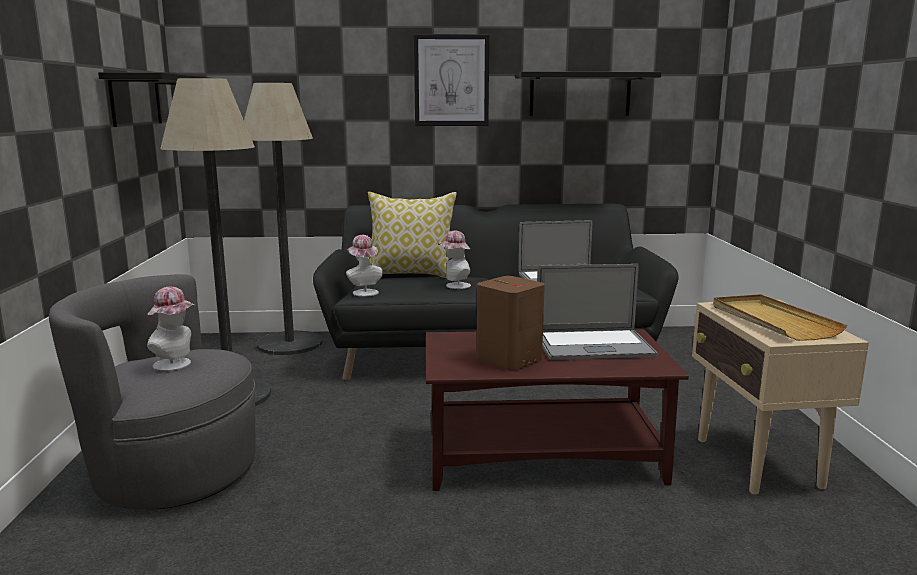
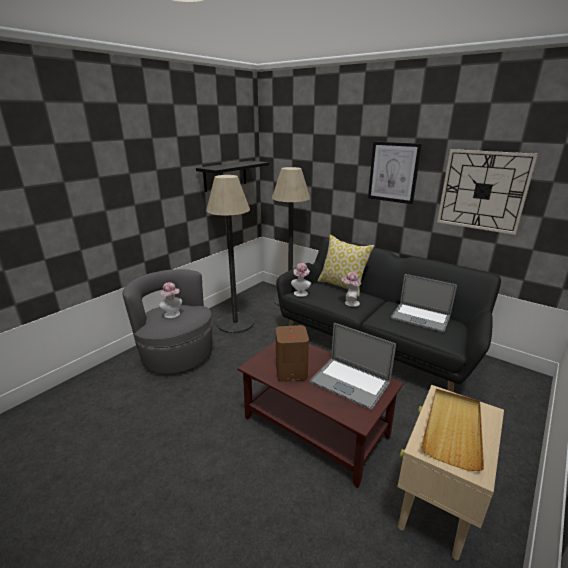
camera: 40 degrees right, 10 degrees up
(580, 94) = (483, 191): black shelf -> wall clock

